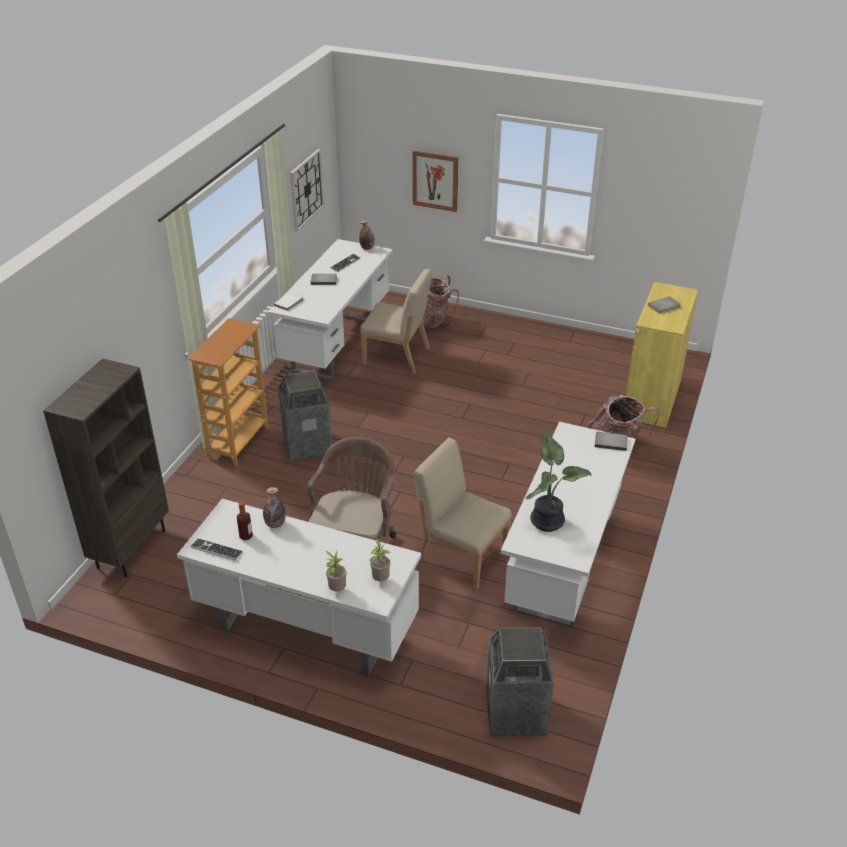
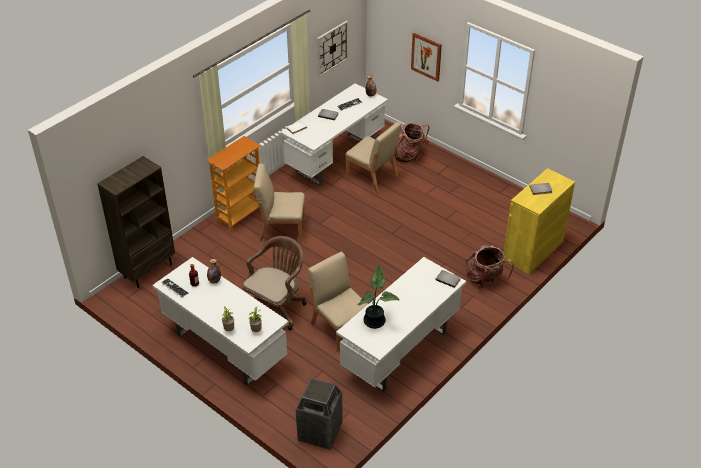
camera: 20 degrees right, 5 degrees up
(307, 446) = (281, 229): trash can -> beige chair

